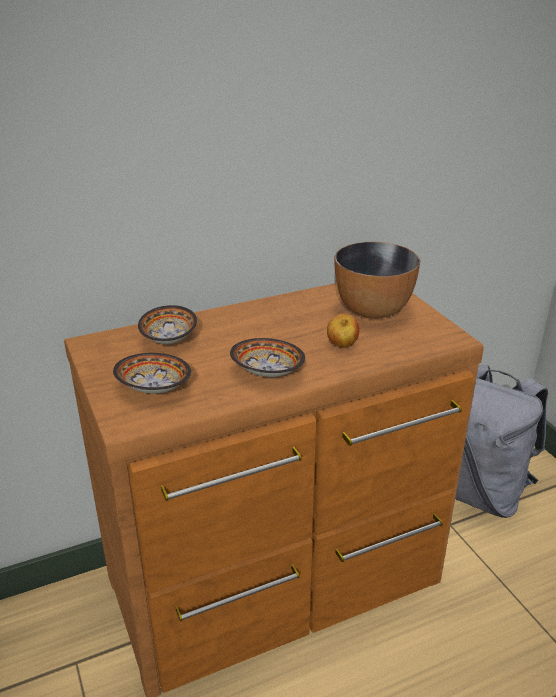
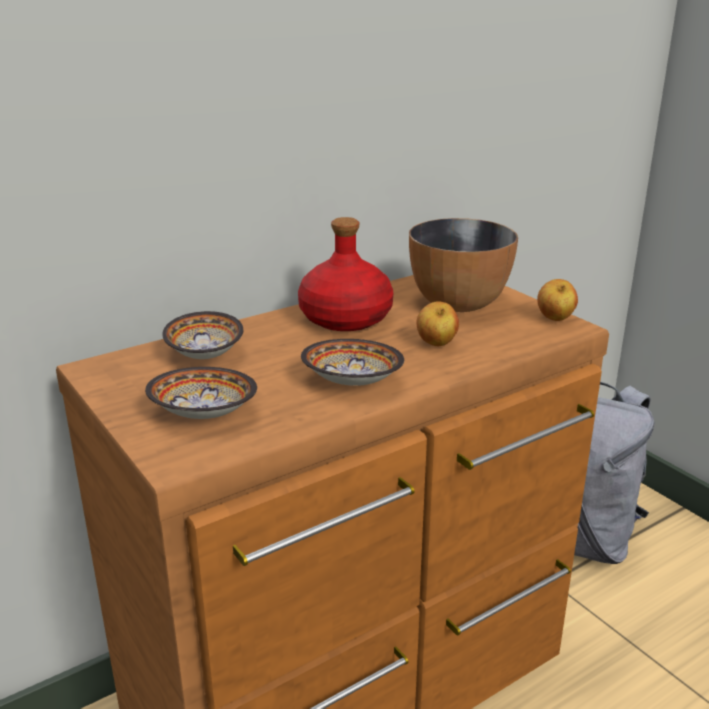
camera: 10 degrees left, 5 degrees down
(280, 316) = (344, 318): none -> red bottle
(444, 331) = (555, 319): none -> apple

